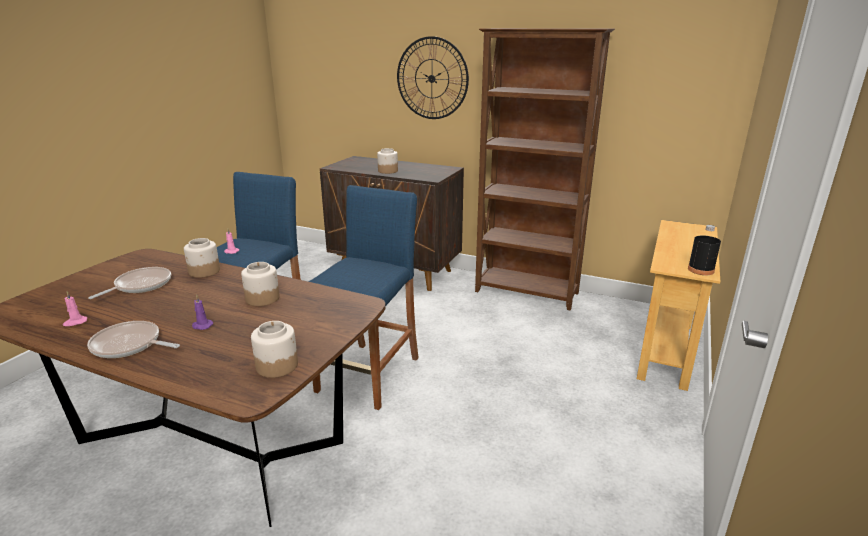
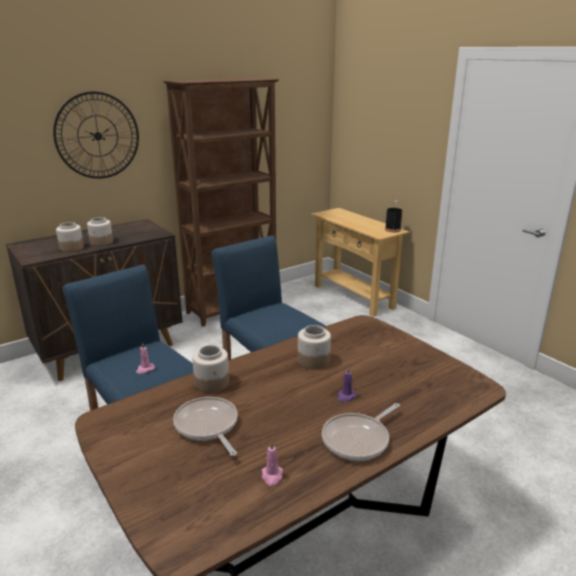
camera: 60 degrees left, 0 degrees up
(277, 365) = (440, 371): jar -> jar (71, 248)

